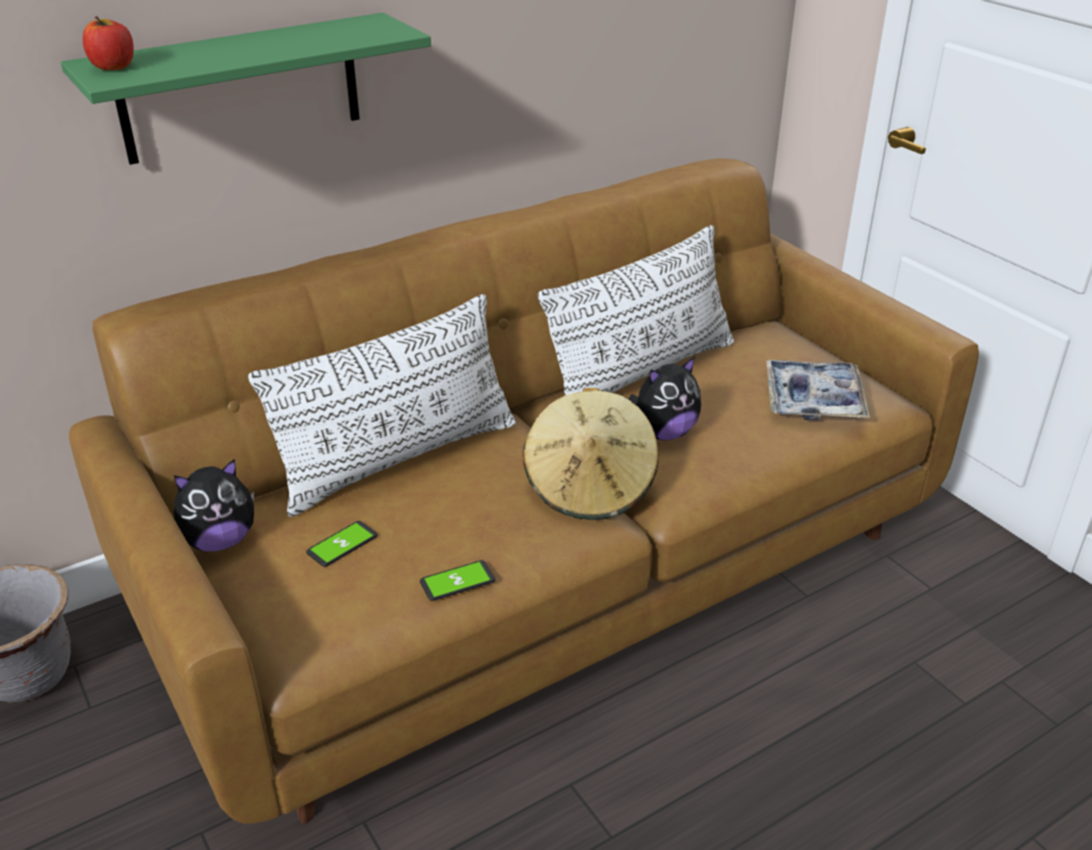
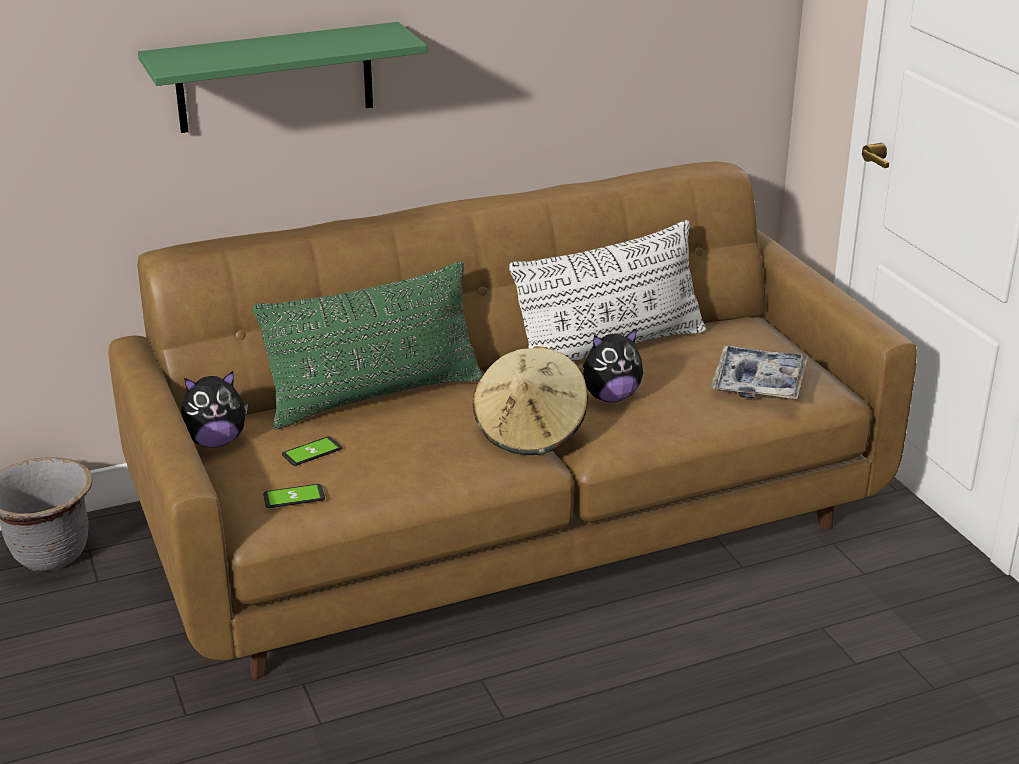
camera: 10 degrees right, 5 degrees down
(113, 67) = (175, 58): apple -> none
(398, 459) = (375, 396): white pillow -> green pillow
(457, 581) = (397, 486): phone -> phone (294, 497)

